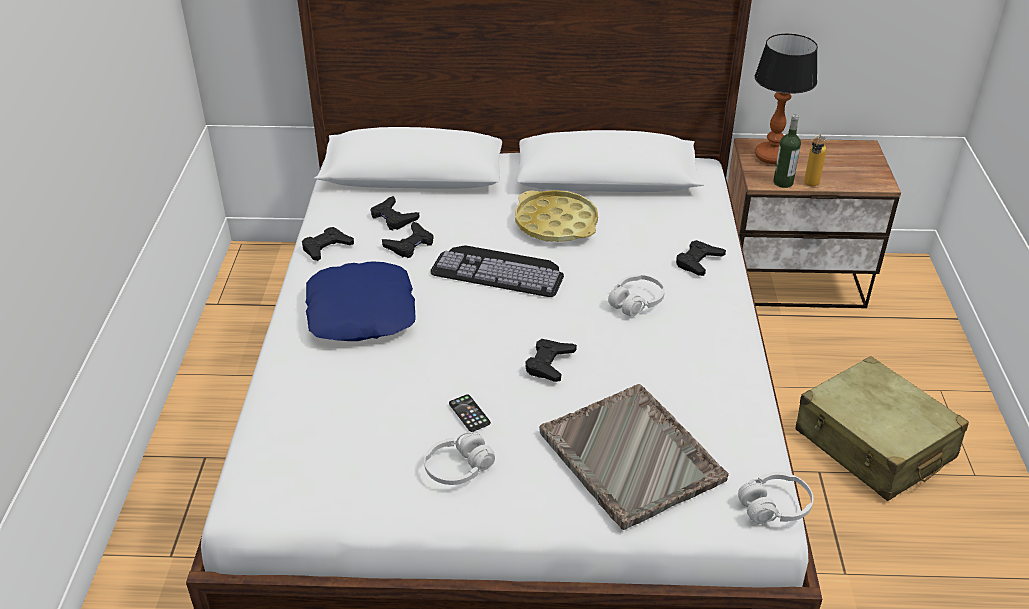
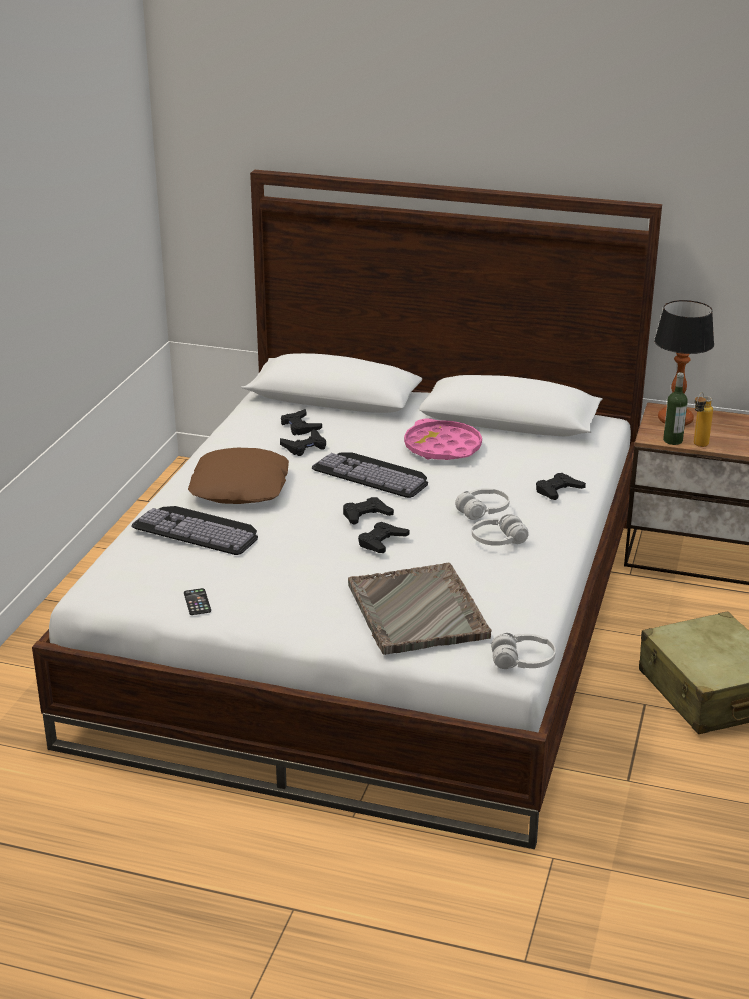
camera: 15 degrees right, 10 degrees down
(326, 248) = (232, 440): black game controller -> black game controller (366, 515)
(341, 383) = (200, 529): none -> keyboard
(362, 312) = (241, 487): blue pillow -> brown pillow
(458, 468) = (269, 597): white headphones -> white headphones (498, 541)
(469, 413) = (296, 564): phone -> phone (197, 602)
(556, 223) = (442, 448): yellow tray -> pink tray

